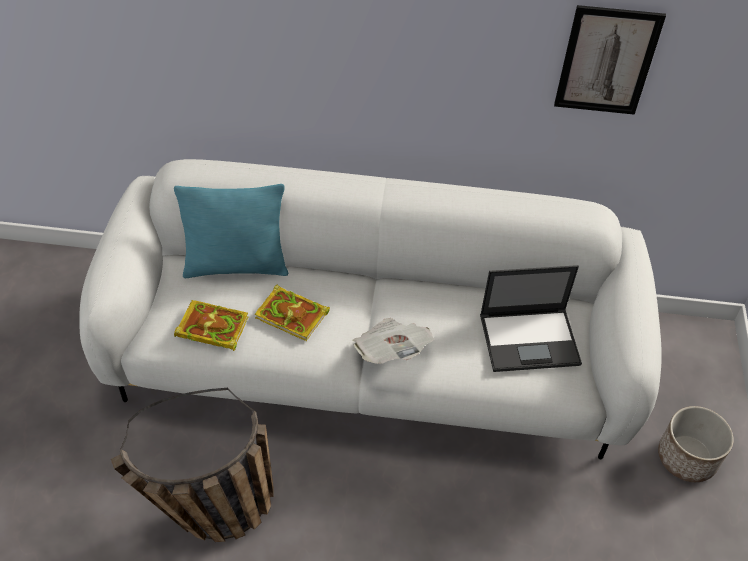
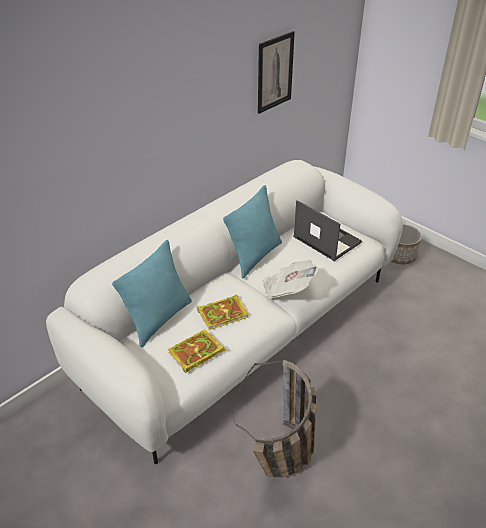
camera: 50 degrees left, 10 degrees down
(421, 286) = (255, 256): none -> turquoise pillow
(530, 339) = (326, 239): laptop -> laptop turned 75 degrees counterclockwise

